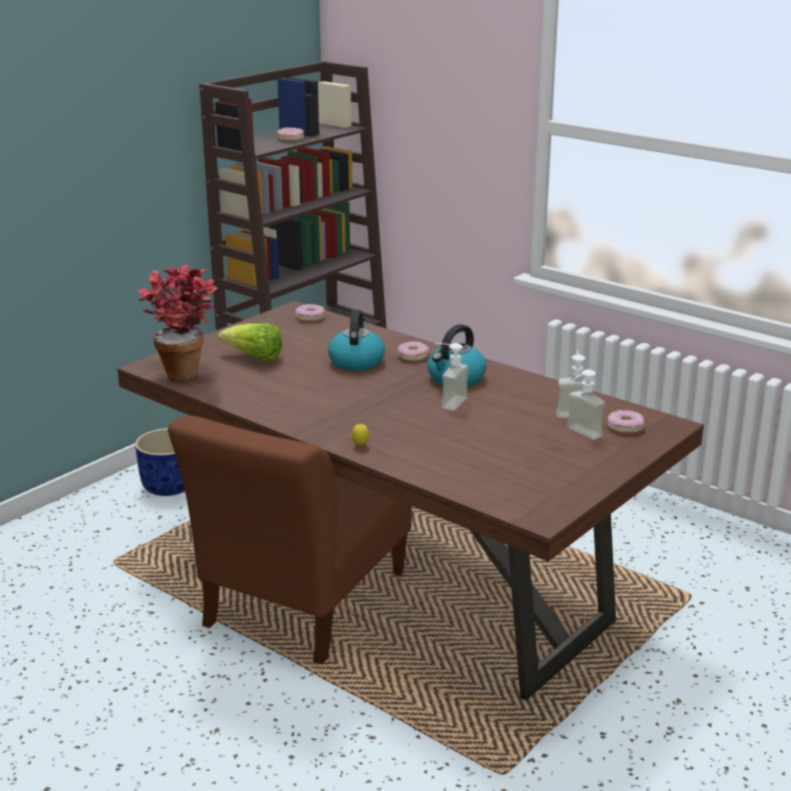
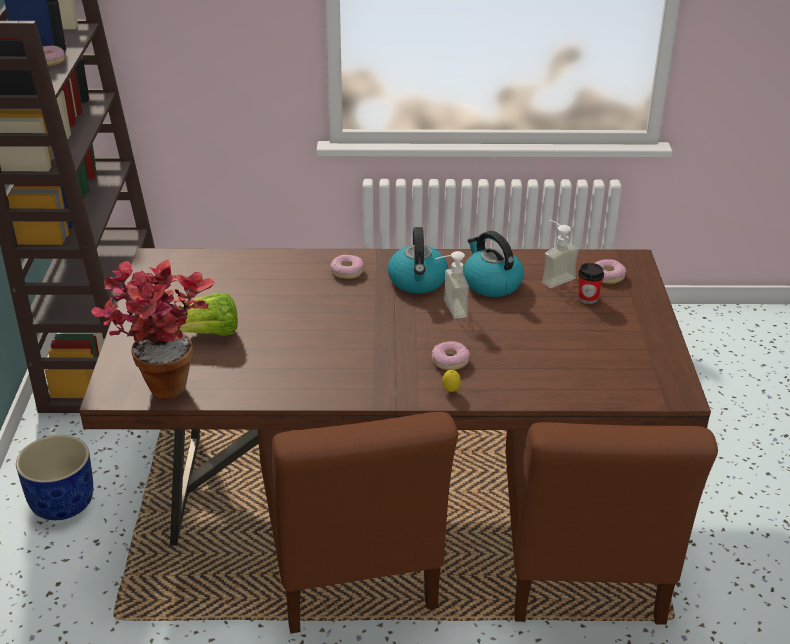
camera: 40 degrees left, 10 degrees up
(310, 317) = (186, 263): donut -> donut (450, 361)
(356, 361) = (307, 298): kettle -> kettle (491, 283)
(480, 695) = (580, 560): none -> brown chair
(579, 434) = (588, 298): soap dispenser -> cup

